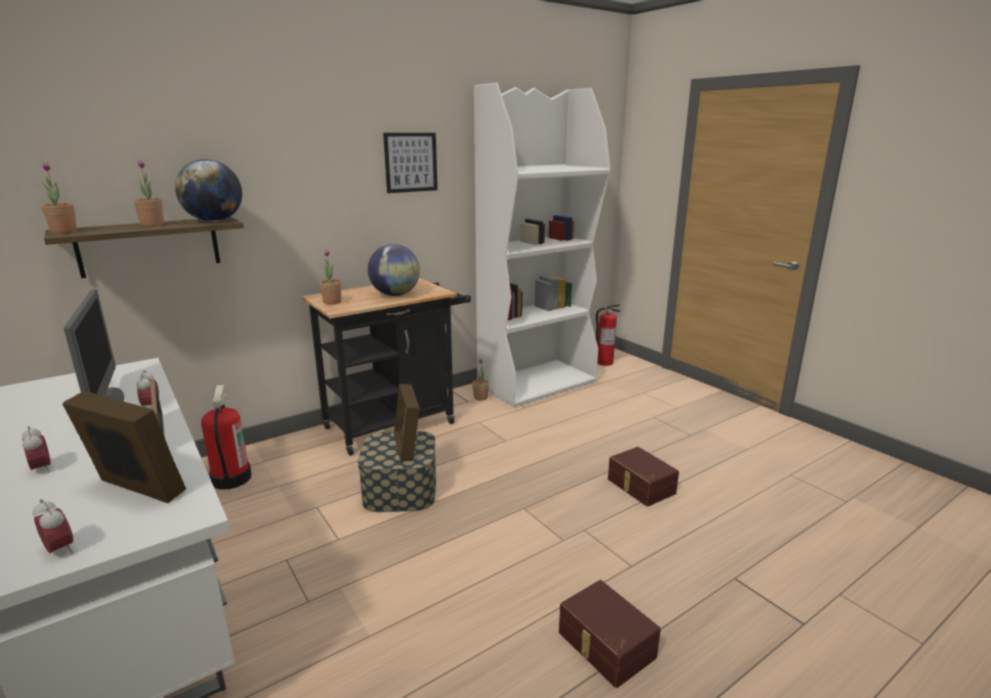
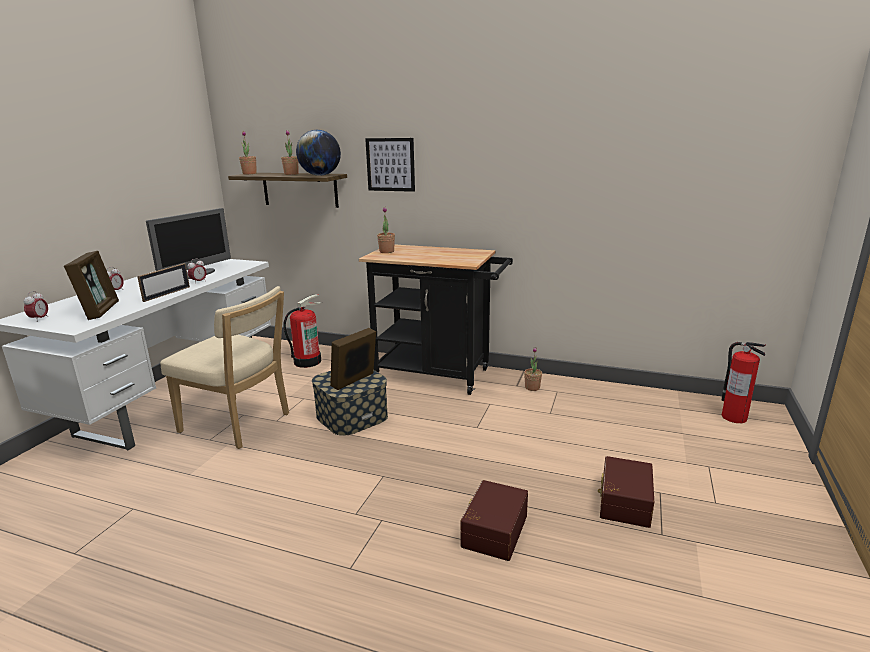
camera: 55 degrees right, 0 degrees up
(305, 568) = (239, 424): none -> beige chair
(395, 295) = (434, 257): globe -> none
(411, 162) = (497, 135): picture -> picture (390, 164)
(537, 383) = (609, 400): white bookcase -> none
(605, 645) = (230, 587): brown storage box -> brown storage box (623, 502)

